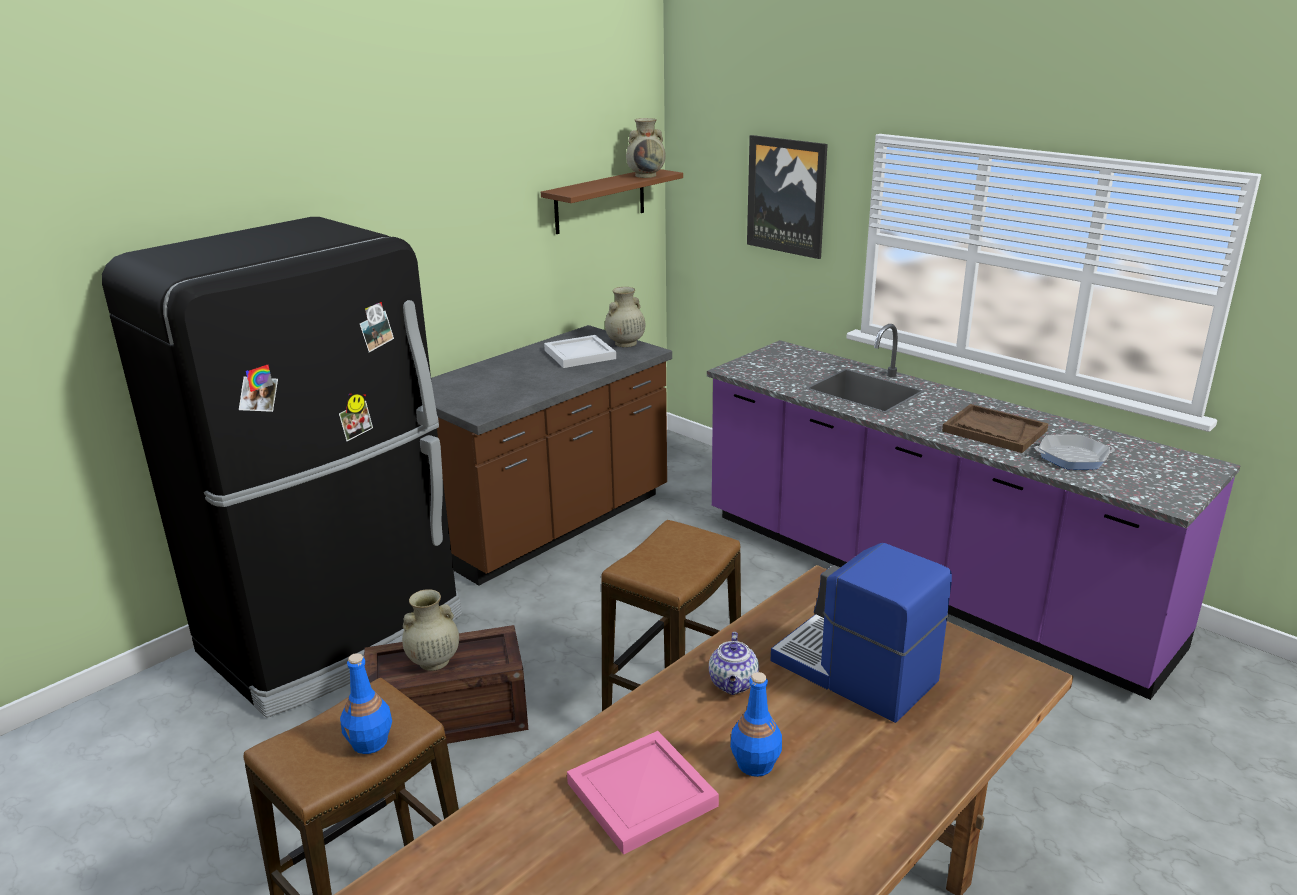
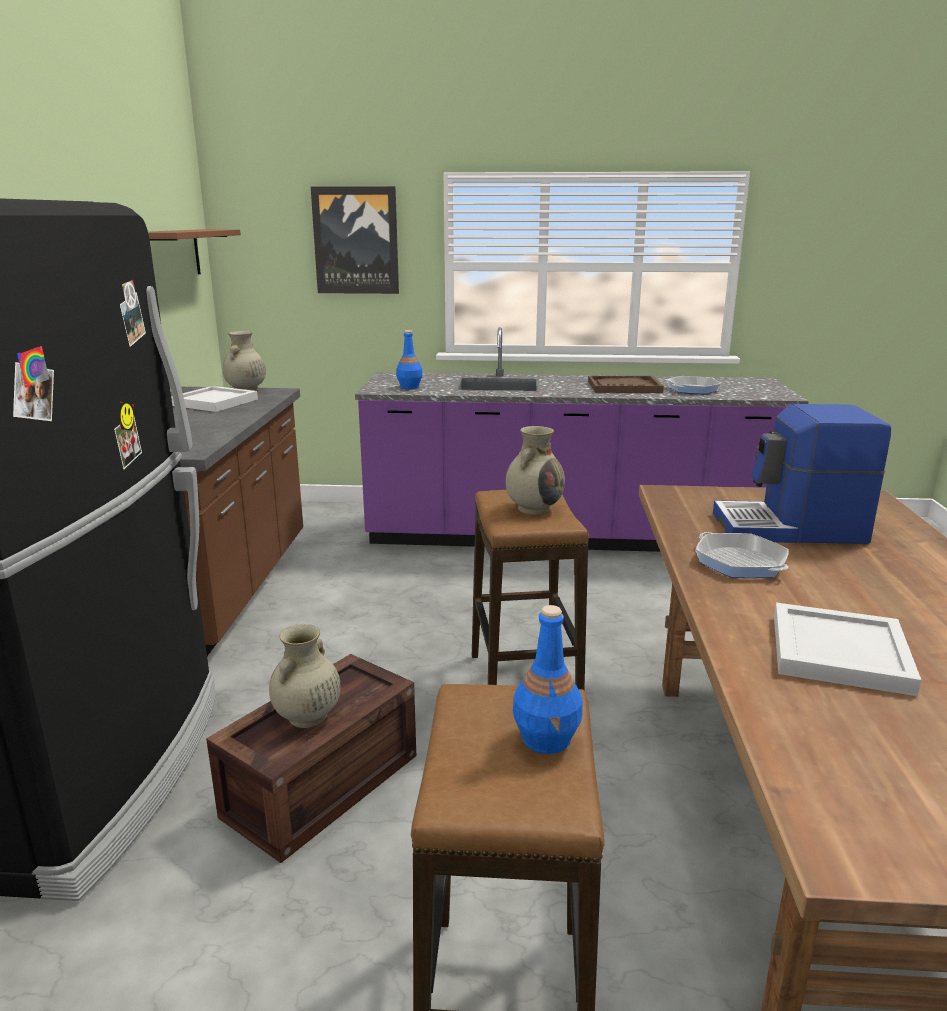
camera: 40 degrees left, 5 degrees down
(641, 796) = (841, 654): pink tray -> white tray
(646, 175) = (211, 229): beige vase -> beige vase (534, 508)
(734, 684) = (740, 562): teapot -> frying pan
(755, 764) = (856, 599): blue bottle -> blue bottle (409, 387)

